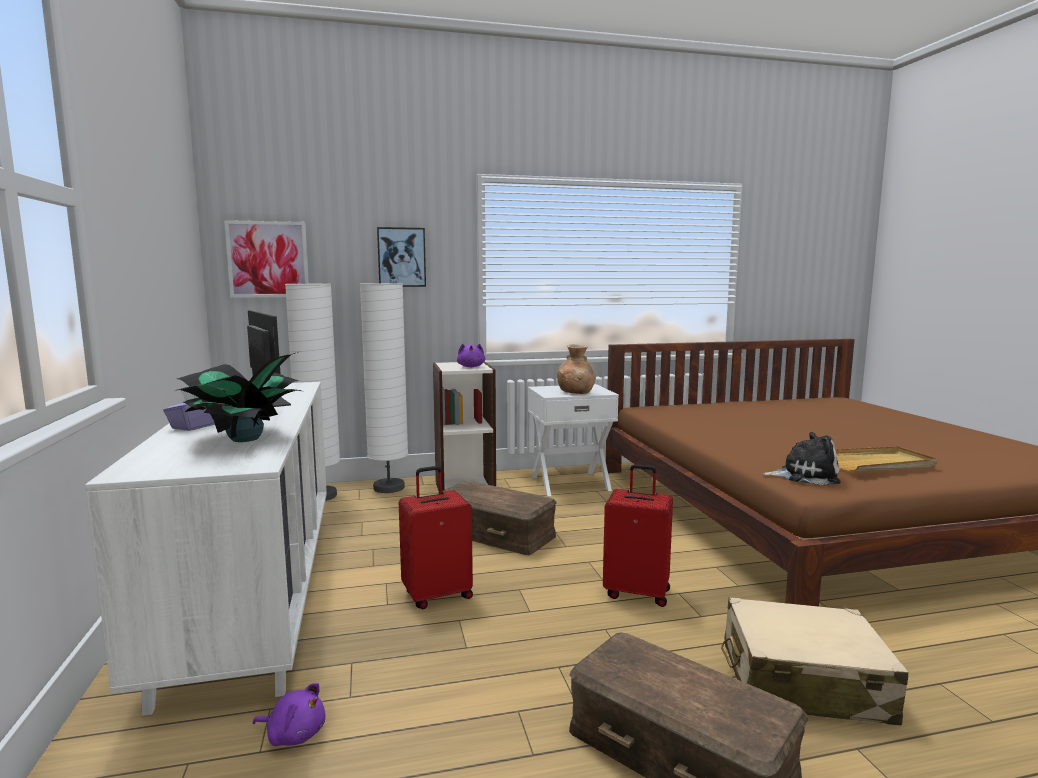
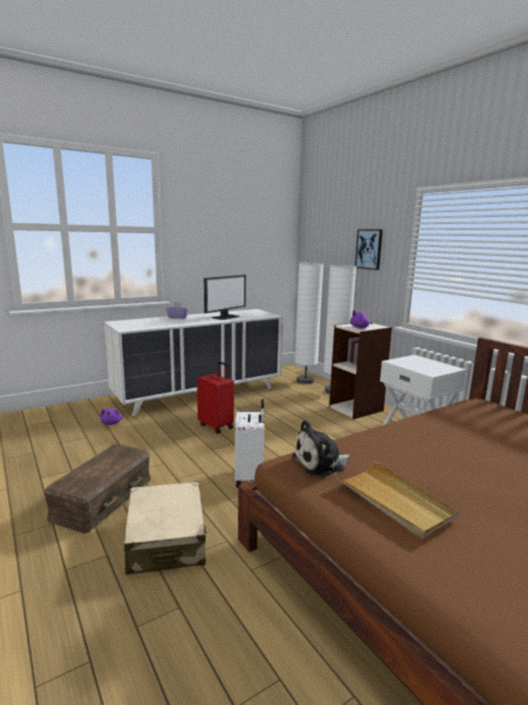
camera: 70 degrees right, 5 degrees up
(244, 439) = (159, 323): potted plant -> none
(268, 259) = (316, 248): picture -> none
(494, 533) = (298, 427): brown storage box -> none
(576, 392) = (415, 366): brown vase -> none
(637, 592) = (250, 478): red suitcase -> white suitcase
(805, 475) = (321, 463): plush toy -> plush toy turned 75 degrees clockwise

